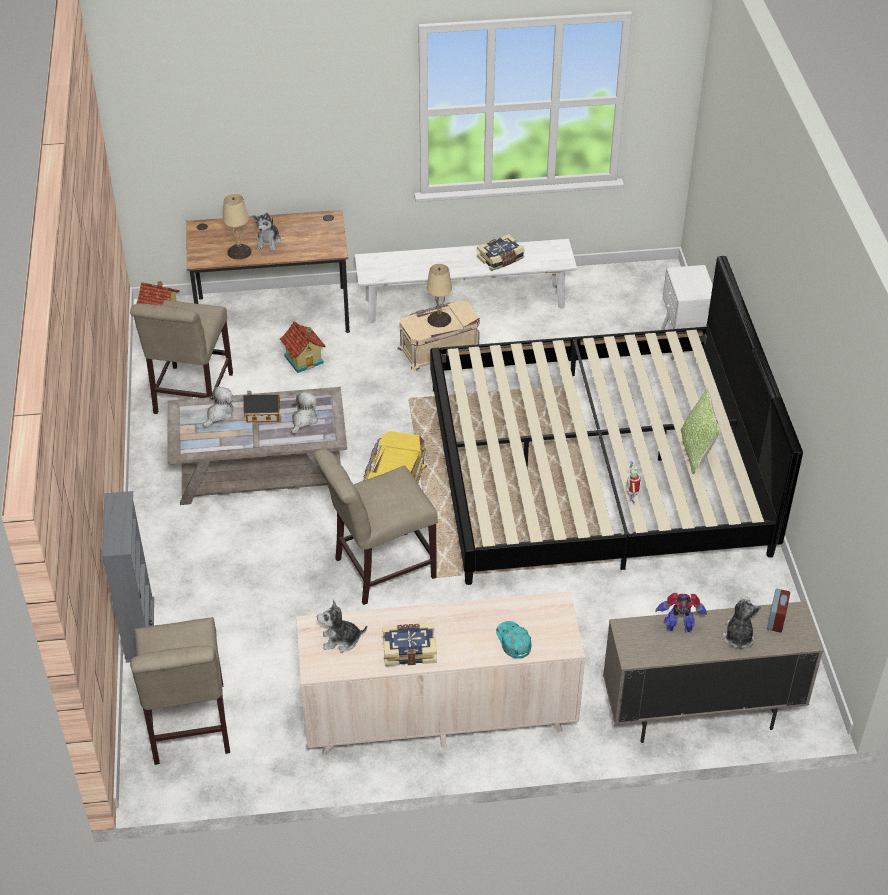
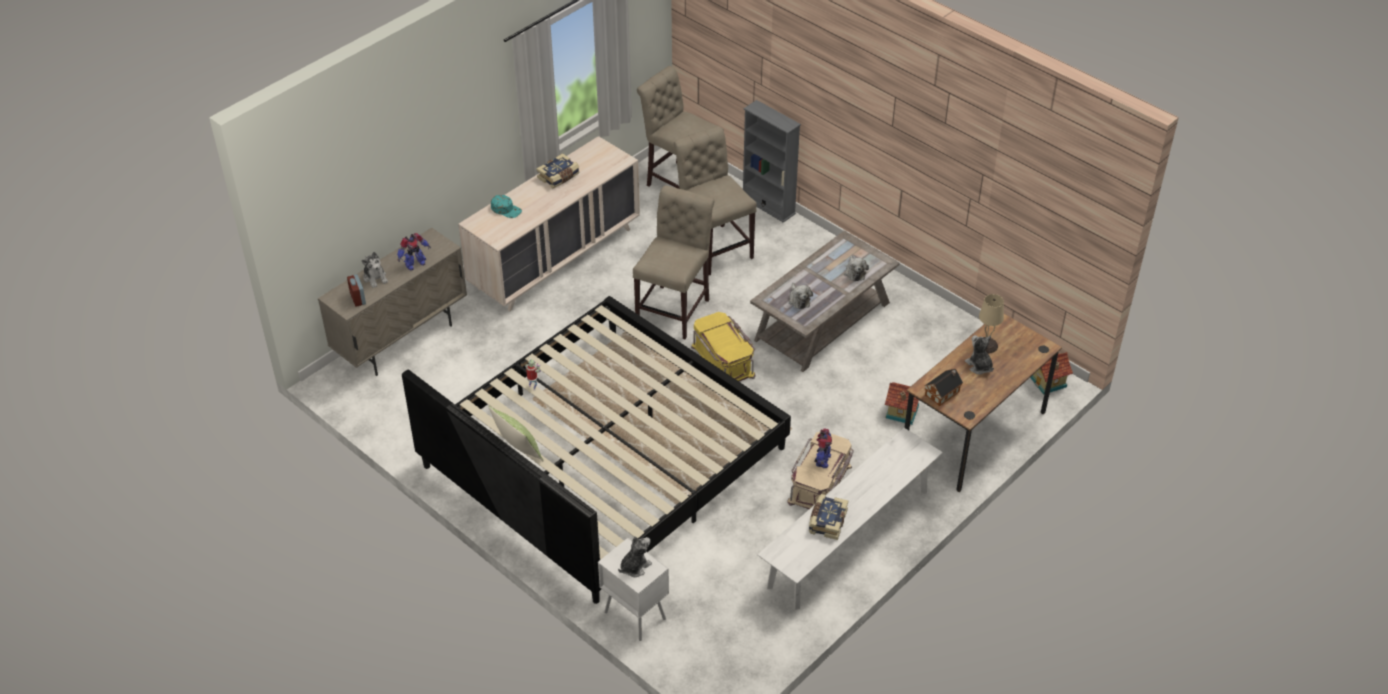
camera: 140 degrees right, 0 degrees up
(191, 397) = (935, 339): beige chair -> beige chair (714, 246)
(261, 414) = (830, 288): toy house -> toy house (943, 393)
(341, 640) = (600, 162): plush toy -> plush toy (634, 566)
(439, 320) = (822, 460): beige table lamp -> toy robot

